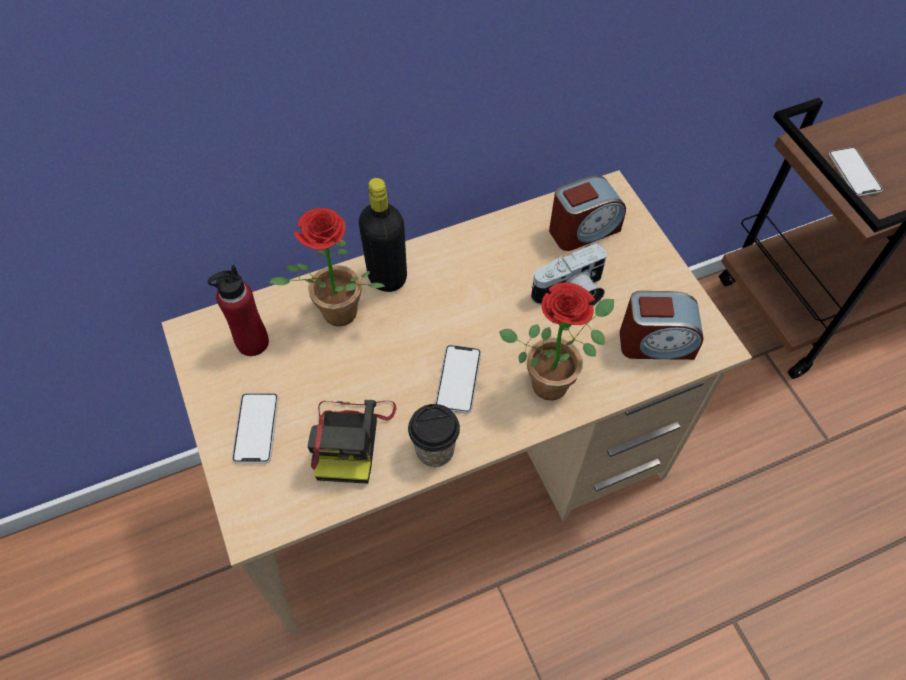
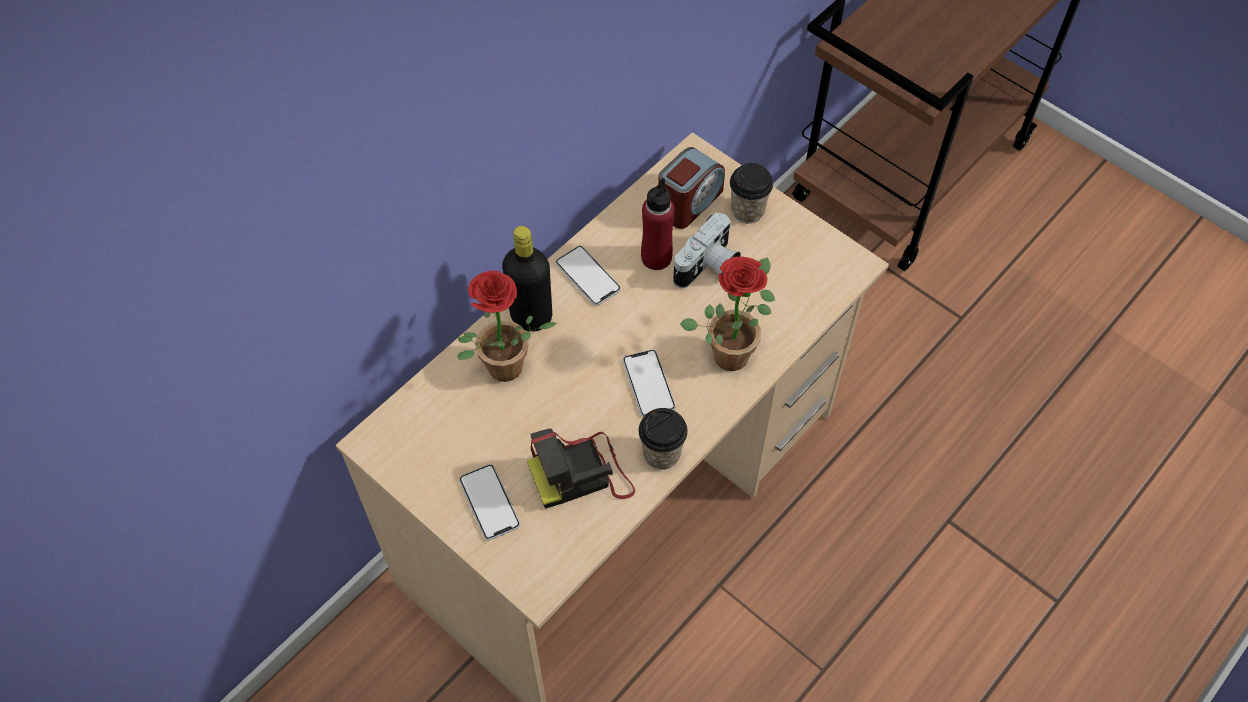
camera: 25 degrees left, 0 degrees up
(252, 342) = (438, 427): red bottle -> red bottle (656, 257)
(351, 438) = (581, 474): camera -> camera turned 90 degrees clockwise
(635, 257) = (747, 211): none -> cup
(656, 343) = (803, 282): alarm clock -> none
(854, 172) = (898, 58): phone -> phone (588, 276)

